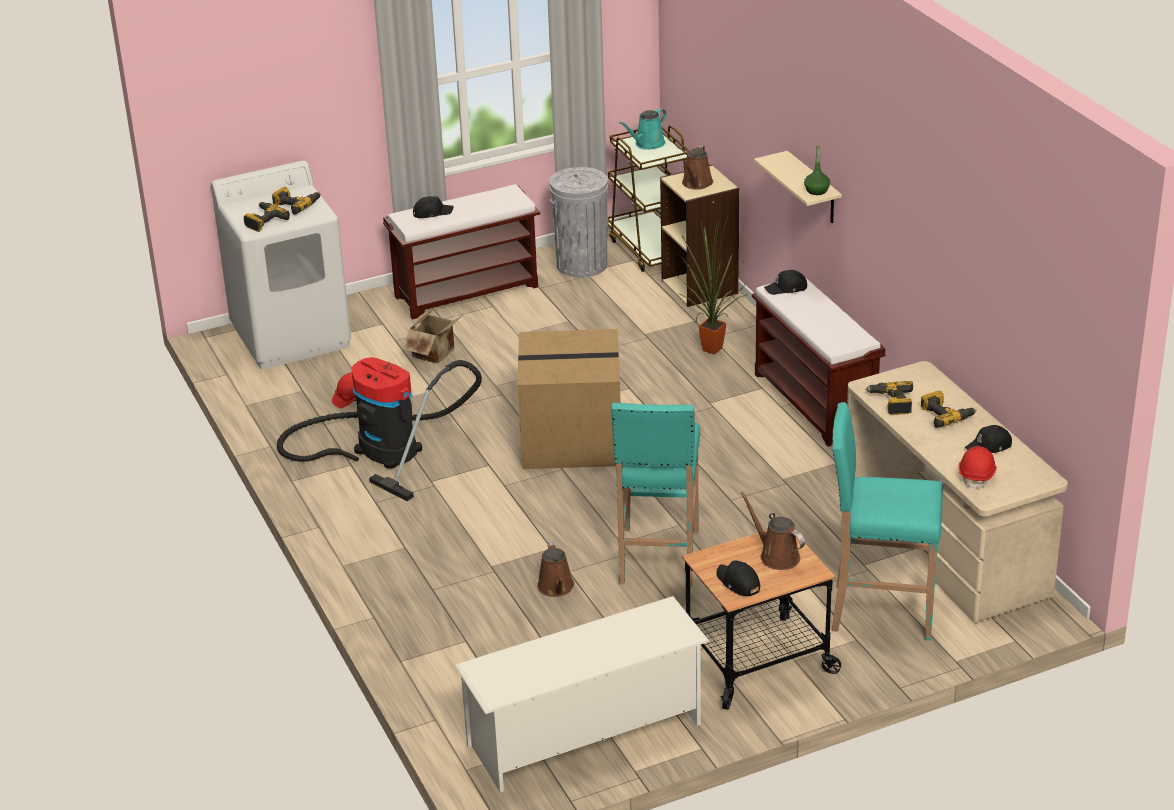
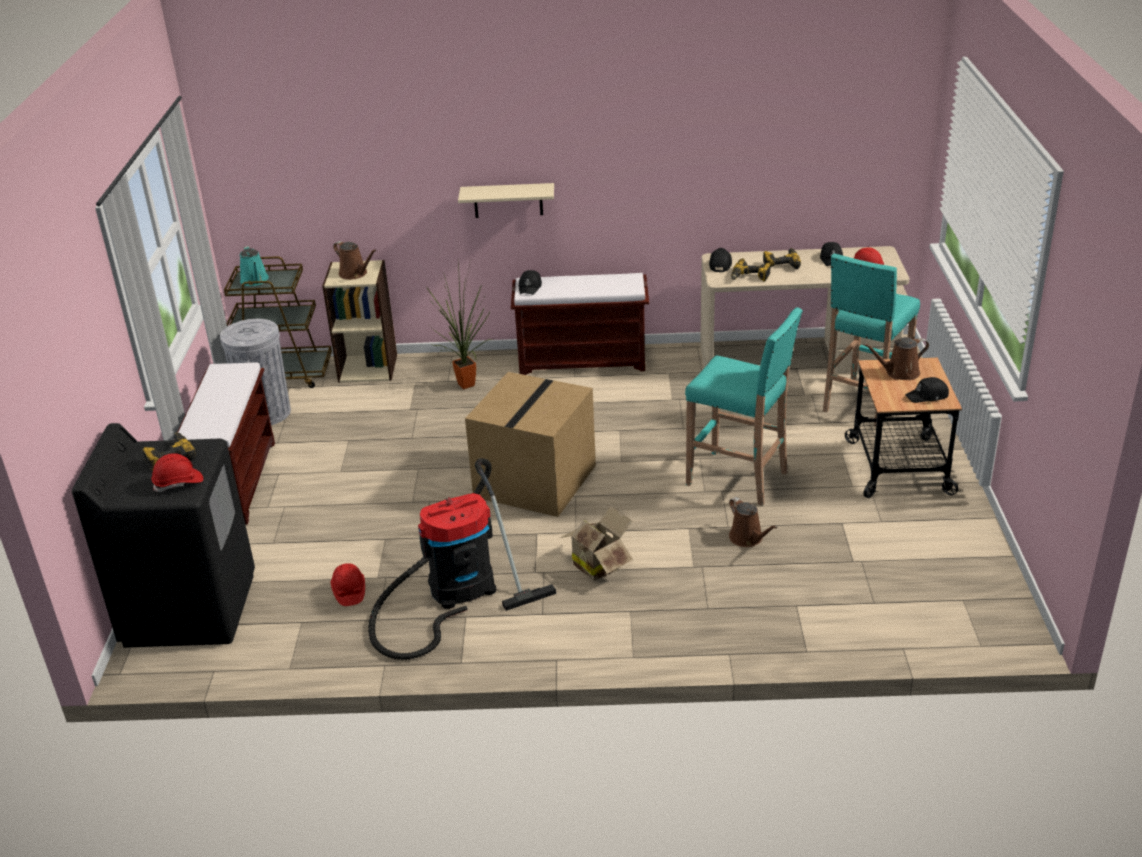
camera: 65 degrees left, 0 degrees up
(264, 221) = (178, 483): power drill -> red hard hat
(292, 336) = (190, 608): white washing machine -> black washing machine
(432, 212) = (206, 416): black cap -> black cap (720, 264)
(437, 354) = (325, 523): cardboard box -> cardboard box (599, 564)
(556, 588) = (748, 538): brown watering can -> brown watering can turned 45 degrees clockwise
(585, 735) = (957, 569): white shoe rack -> none
(816, 190) = (539, 189): green bottle -> none

